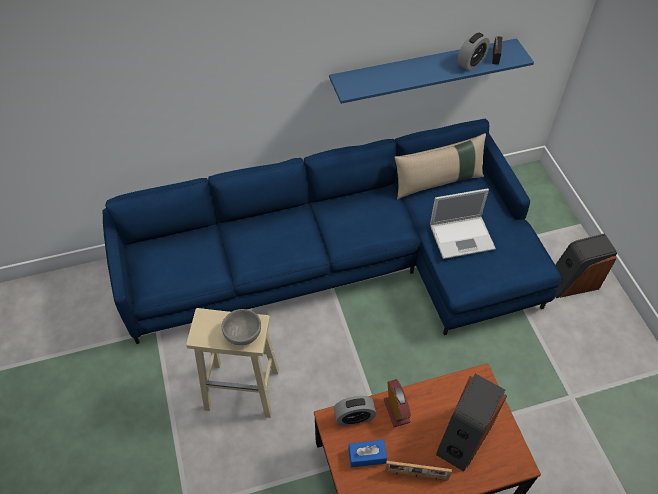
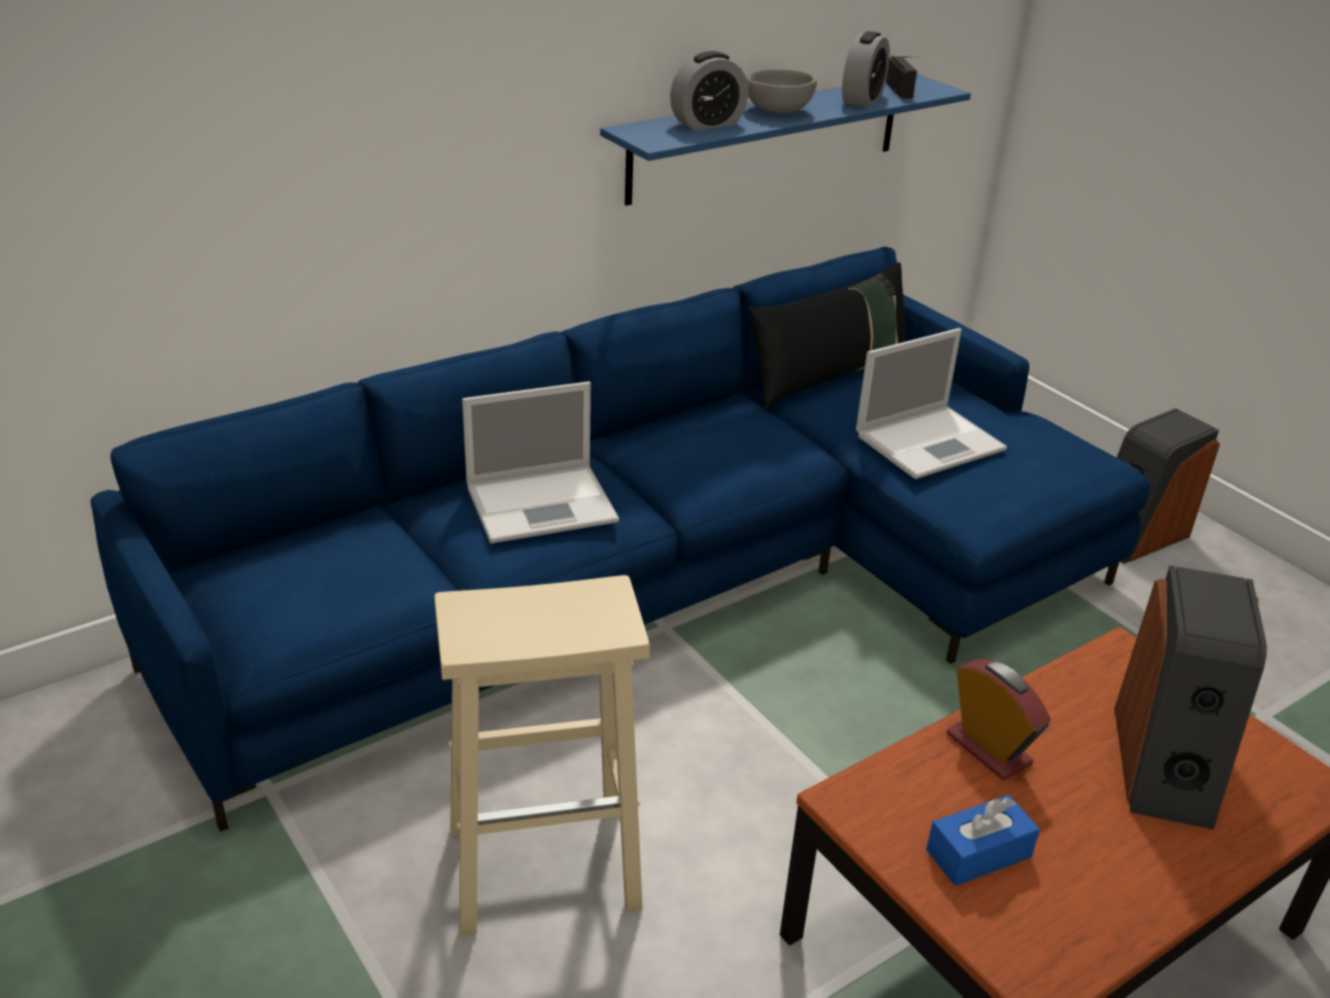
camera: 20 degrees left, 20 degrees down
(243, 335) = (582, 619): grey bowl -> grey bowl (779, 111)
(277, 240) = (544, 503): none -> laptop
(354, 417) = (900, 783): alarm clock -> alarm clock (707, 124)
(416, 475) = (1116, 864): picture frame -> none
(438, 182) = (828, 377): beige pillow -> black pillow

